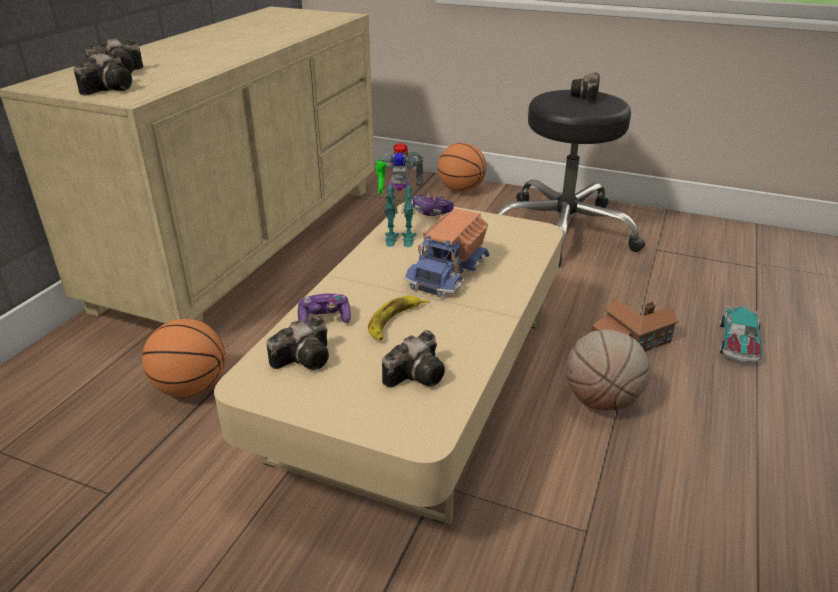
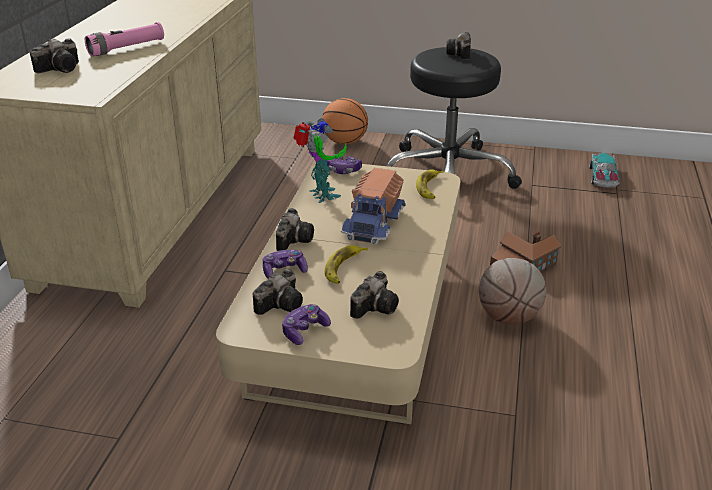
camera: 10 degrees left, 0 degrees up
(111, 88) = (65, 87): camera -> camera (294, 239)
(191, 388) = (156, 346): basketball -> none
(203, 58) = (127, 48): none -> pink flashlight
(320, 396) = (304, 331): none -> game controller
(398, 237) = (321, 195): toy robot -> toy robot turned 105 degrees counterclockwise
(525, 238) = (430, 188): none -> banana
(738, 343) = (610, 259): toy car -> toy car (603, 177)

